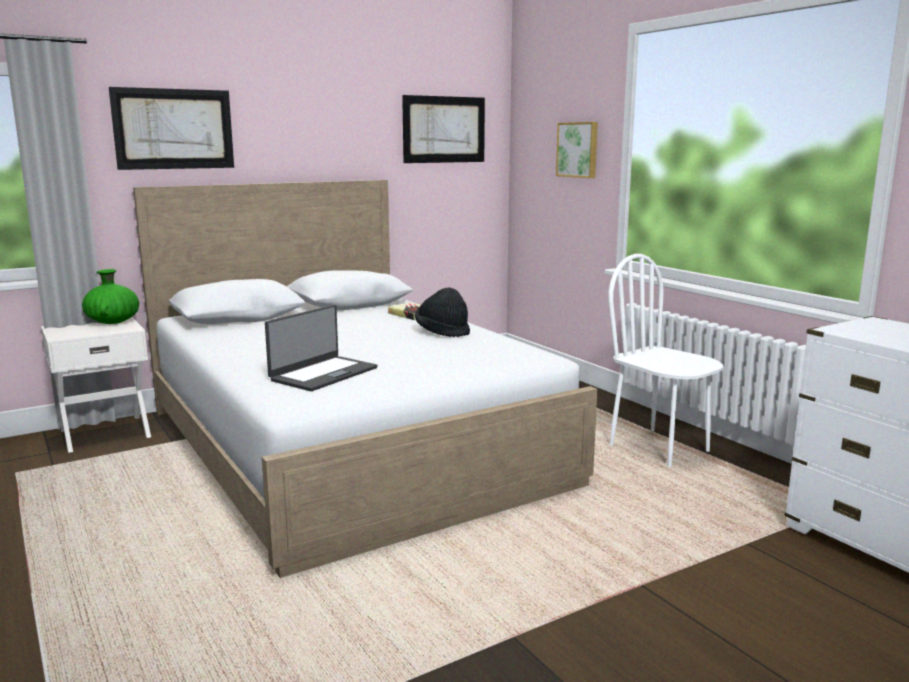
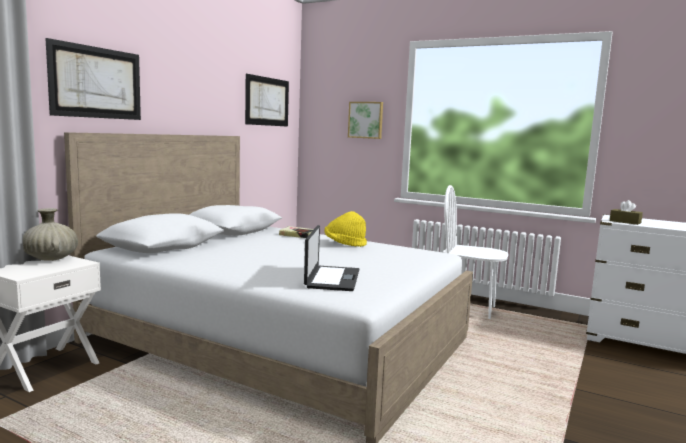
camera: 30 degrees left, 5 degrees down
(112, 322) = (51, 259): green vase -> beige vase
(442, 332) = (344, 244): black hat -> yellow hat
(860, 333) = (625, 222): none -> brown tissue box

